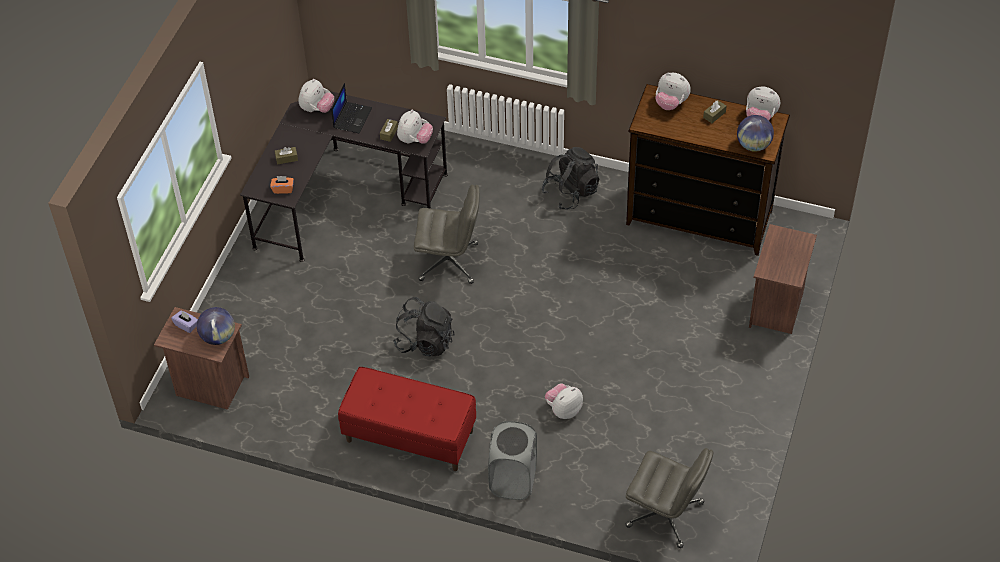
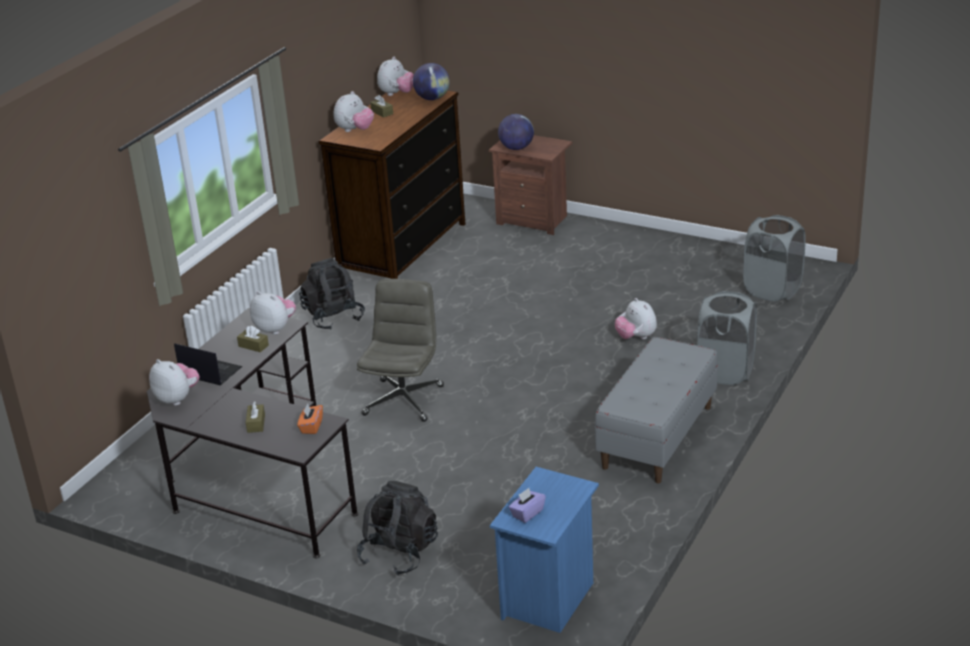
camera: 80 degrees left, 20 degrees down
(209, 386) = (549, 599): brown nightstand -> blue nightstand
(218, 337) = (554, 485): globe -> globe (516, 148)
(409, 436) = (658, 437): red bench -> grey bench
(425, 341) = (520, 421): black backpack -> black backpack (399, 553)
(666, 514) = (772, 290): grey office chair -> grey laundry basket

